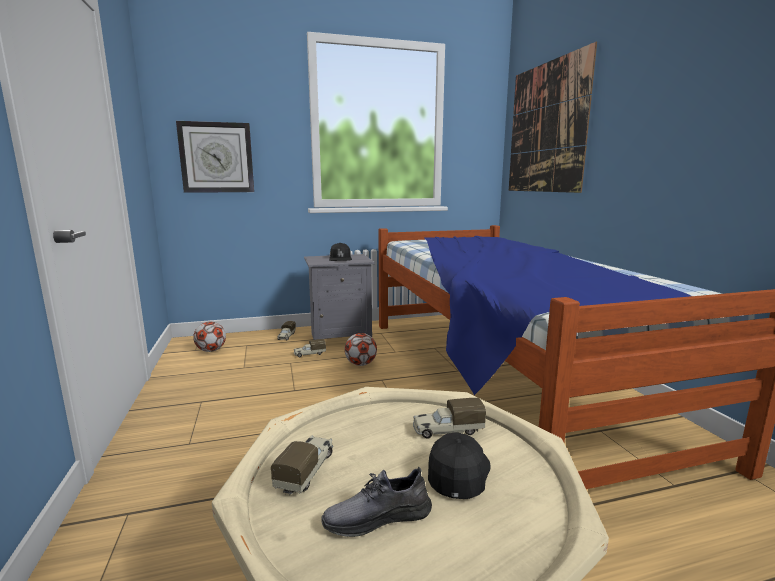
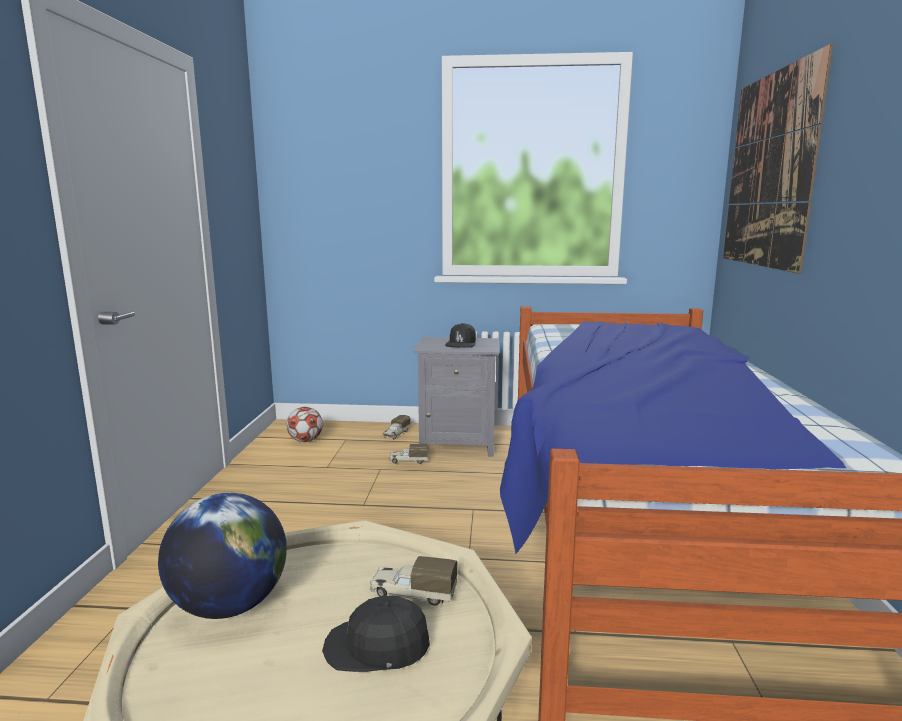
camera: 20 degrees right, 0 degrees up
(217, 157) = (331, 214): wall clock -> none
(306, 471) = (229, 605): toy truck -> globe
(361, 364) = (460, 484): football -> none
(377, 517) = (252, 673): grey shoe -> none
(457, 472) = (377, 646): black cap -> black cap turned 120 degrees counterclockwise

